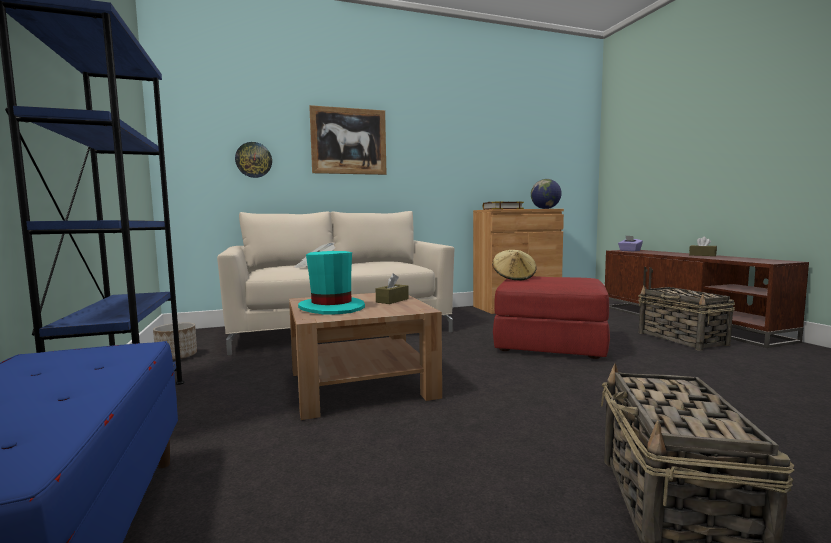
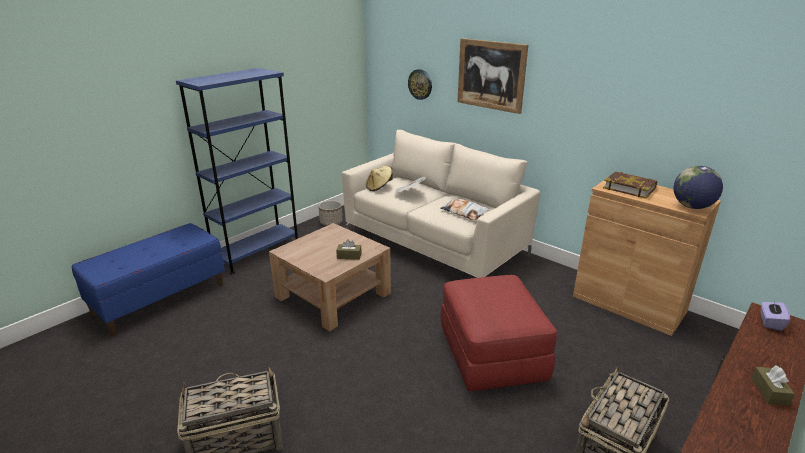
camera: 60 degrees right, 20 degrees up
(332, 308) = (313, 245): turquoise hat -> none
(394, 263) = (464, 212): none -> pillow
(514, 278) = (484, 280): beige hat -> beige hat (379, 187)

